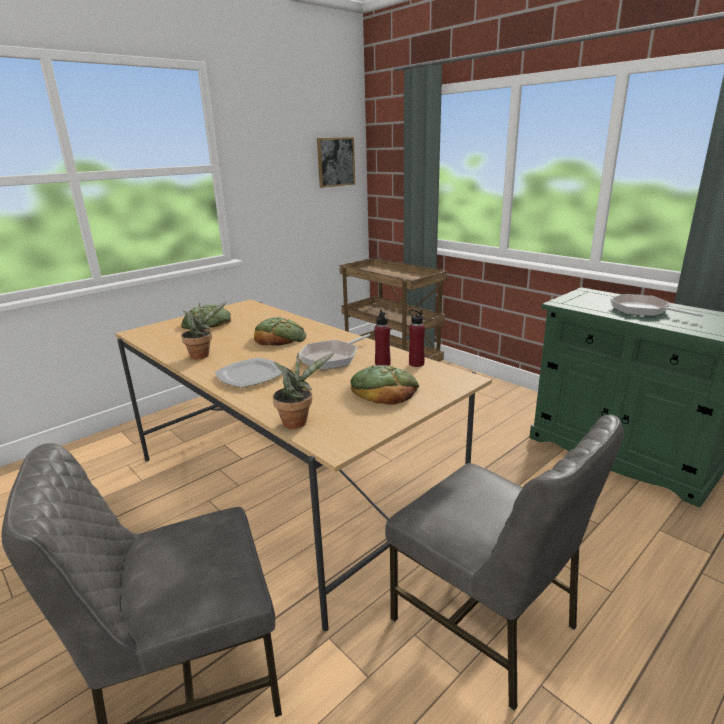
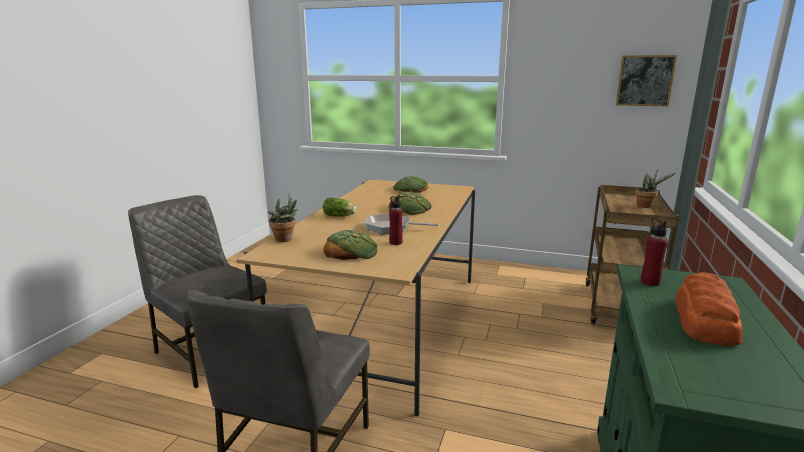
camera: 60 degrees right, 5 degrees down
(202, 355) = (358, 201): potted plant -> potted plant (646, 206)
(249, 375) = (340, 216): plate -> lettuce
(416, 363) = (410, 251): red bottle -> red bottle (650, 282)
(643, 310) = (704, 321): frying pan -> bread

